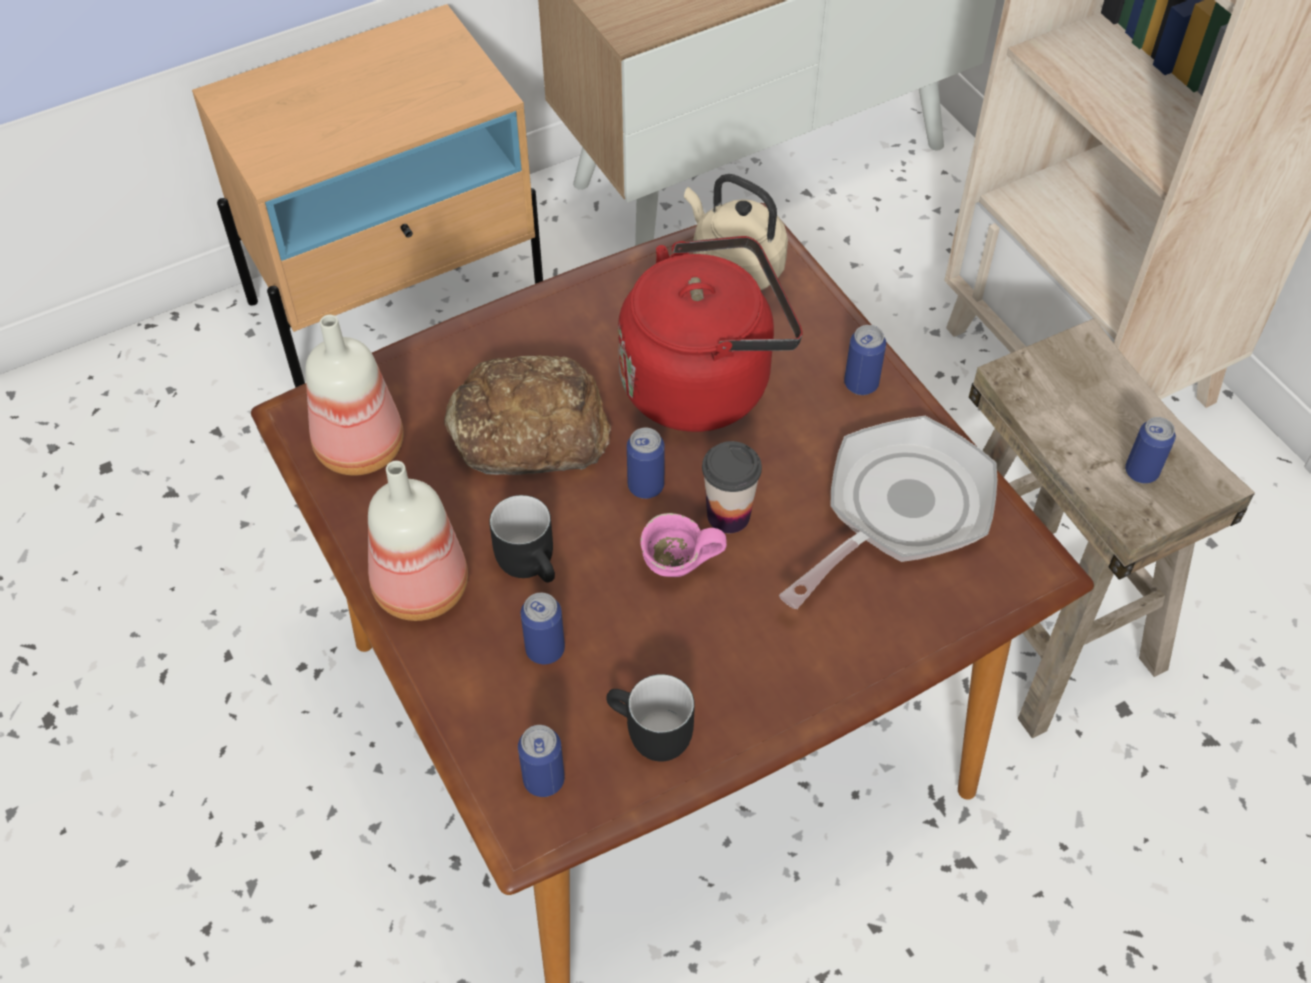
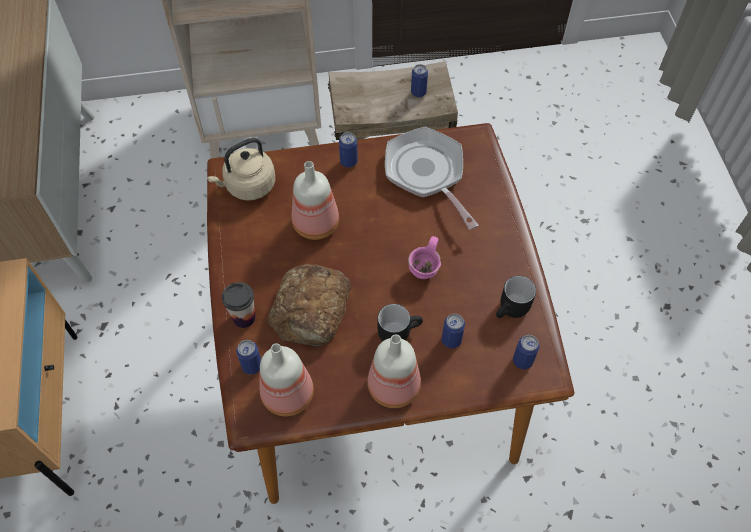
camera: 70 degrees left, 5 degrees up
(645, 486) = (371, 268): can -> can (252, 366)
(704, 381) = (317, 223): red kettle -> bottle
(728, 515) = (403, 240): cup -> cup (244, 317)

